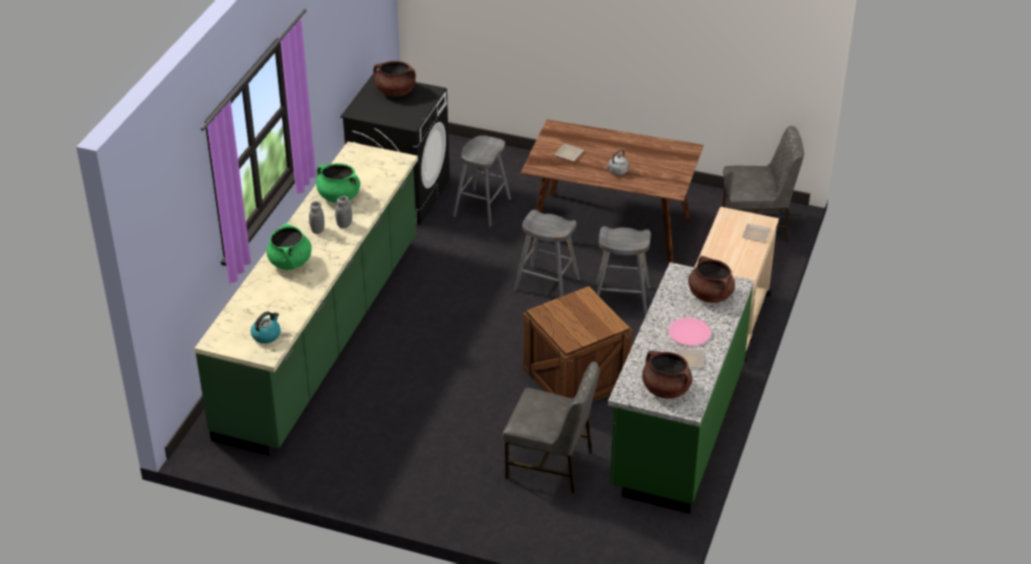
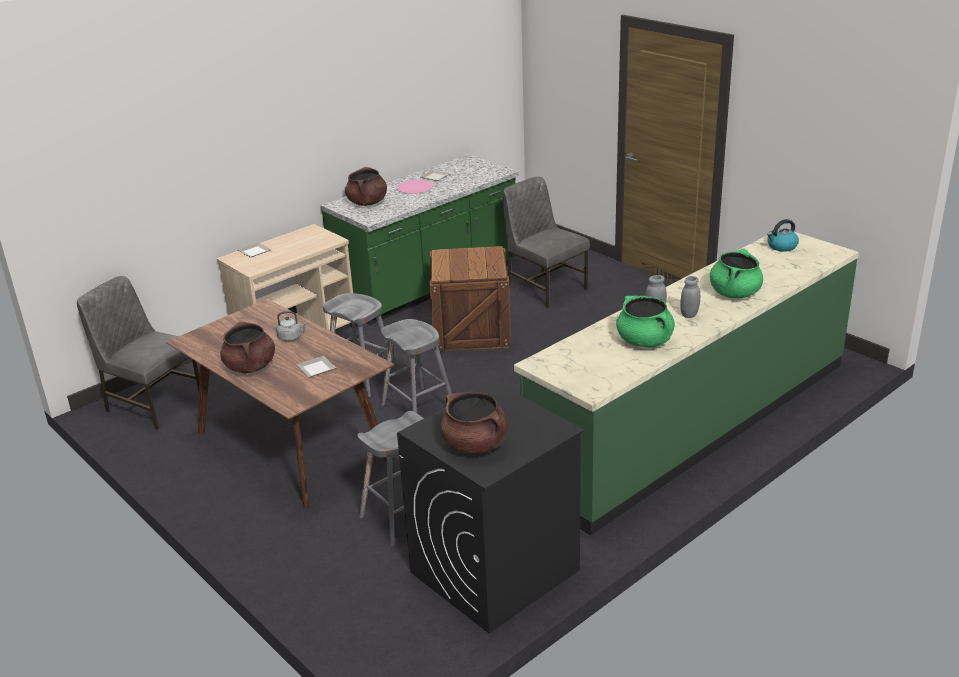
camera: 150 degrees left, 10 degrees down
(665, 389) = (471, 168): brown cooking pot -> brown cooking pot (250, 367)

